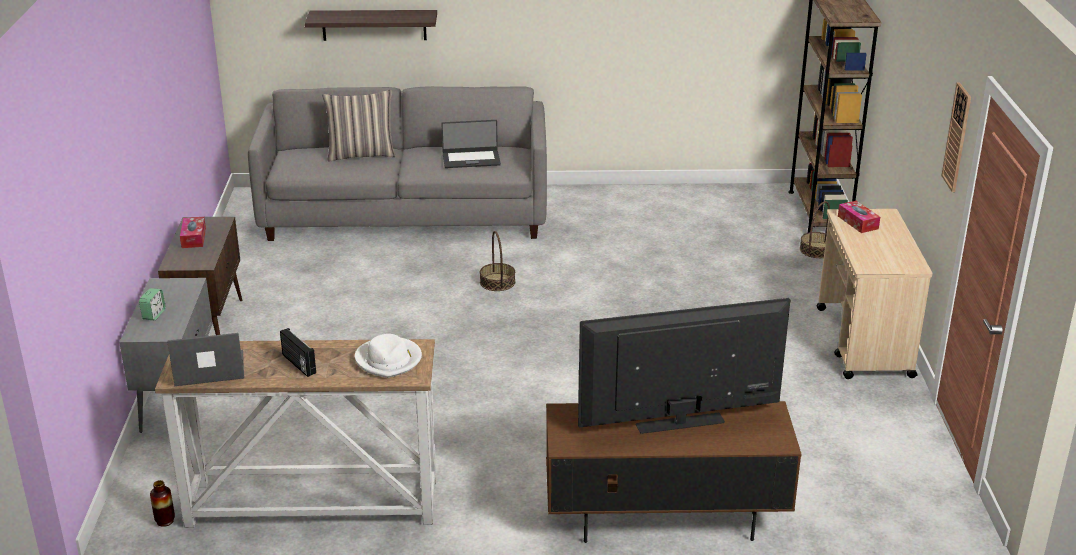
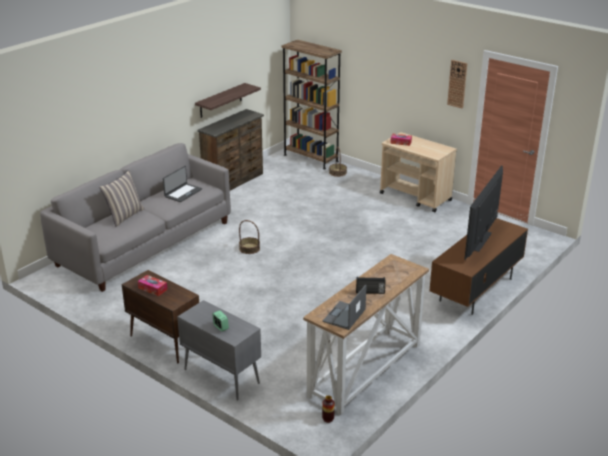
camera: 50 degrees left, 0 degrees up
(374, 25) = (90, 136): shelf -> shelf (221, 100)
(389, 360) = (395, 270): white hat -> none
(650, 195) = (234, 182): none -> brown dresser

